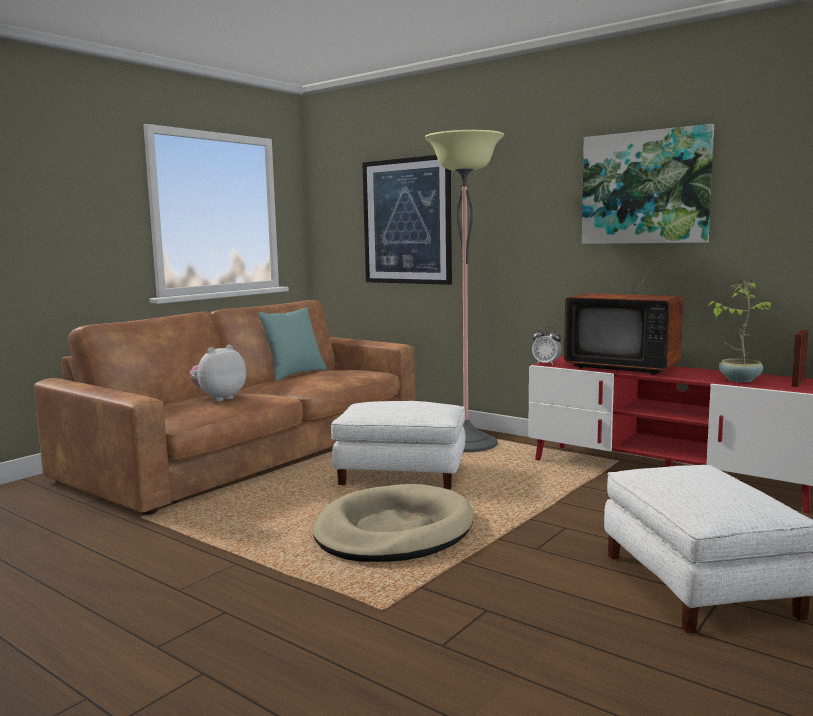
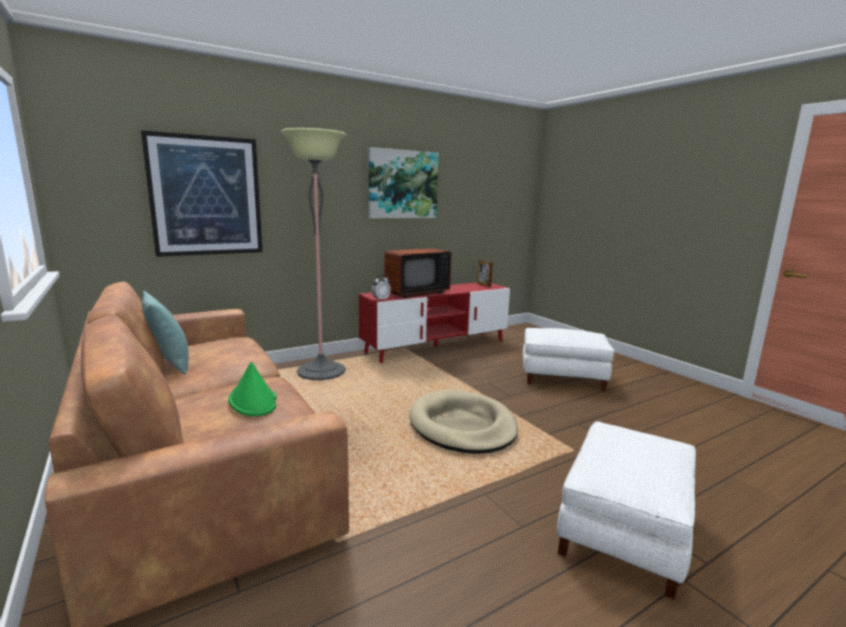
camera: 70 degrees left, 5 degrees up
(219, 398) = (253, 401): plush toy -> green hat
(400, 475) = (359, 403): white ottoman -> white ottoman (624, 531)
(739, 379) = (468, 288): potted plant -> none

